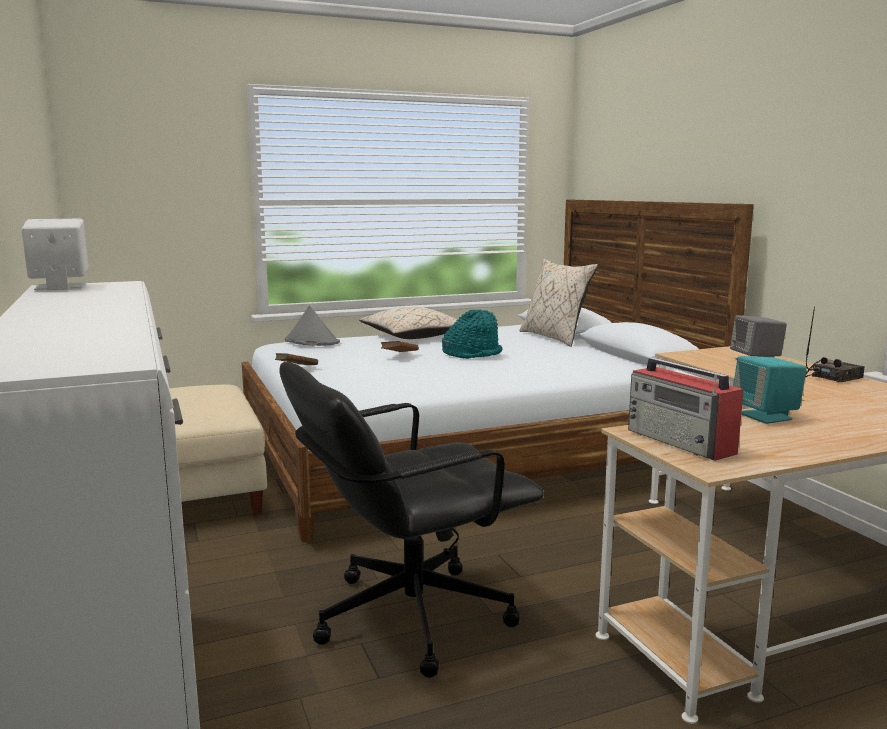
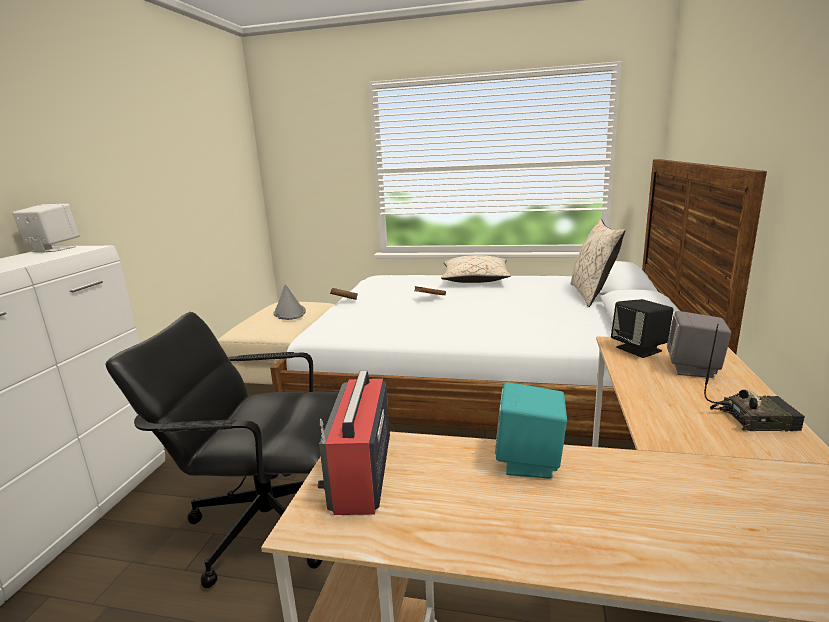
camera: 35 degrees right, 5 degrees up
(311, 341) = (394, 277): grey hat -> grey hat (289, 312)
(472, 354) = (486, 304): turquoise hat -> none
(701, 356) = (639, 349): none -> black speaker

